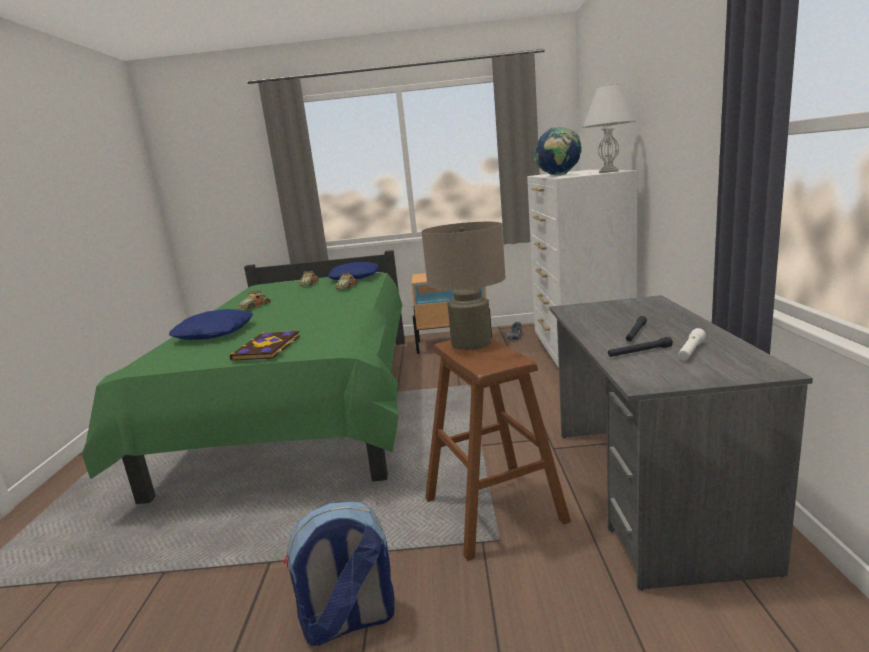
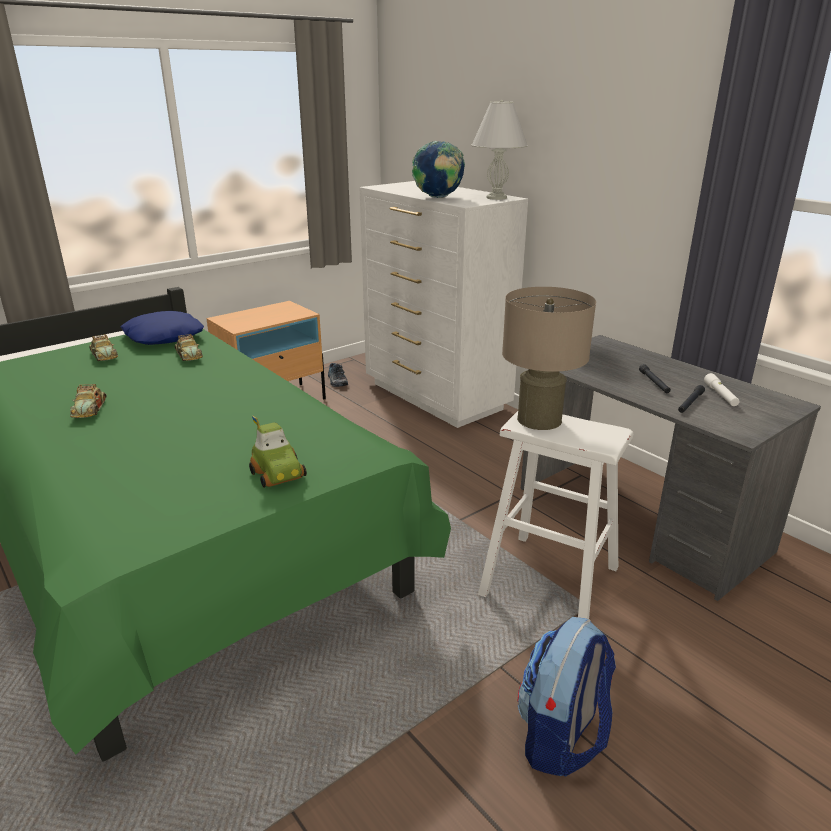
camera: 40 degrees left, 10 degrees up
(215, 333) = (123, 468): blue pillow -> none
(268, 348) = (279, 474): book -> toy car
(493, 510) = (549, 581): brown stool -> white stool

